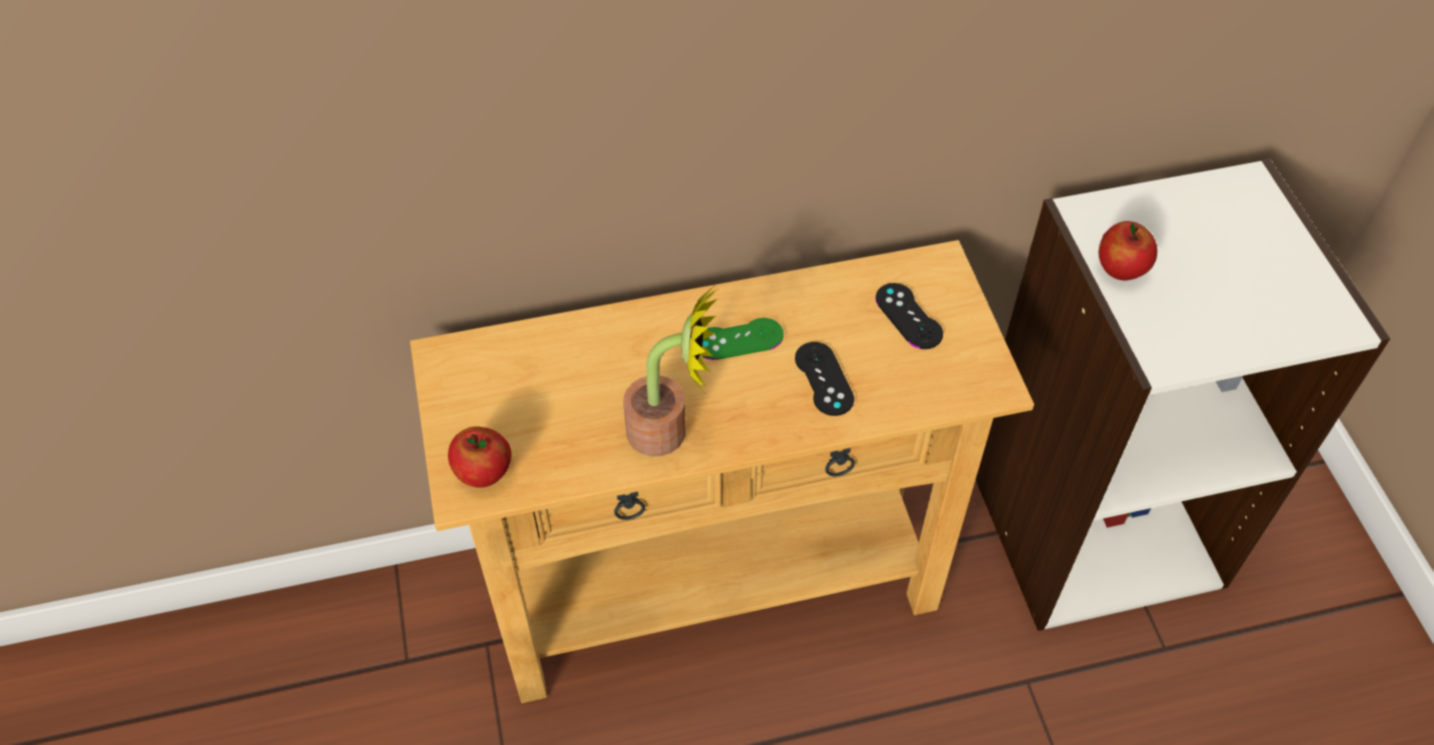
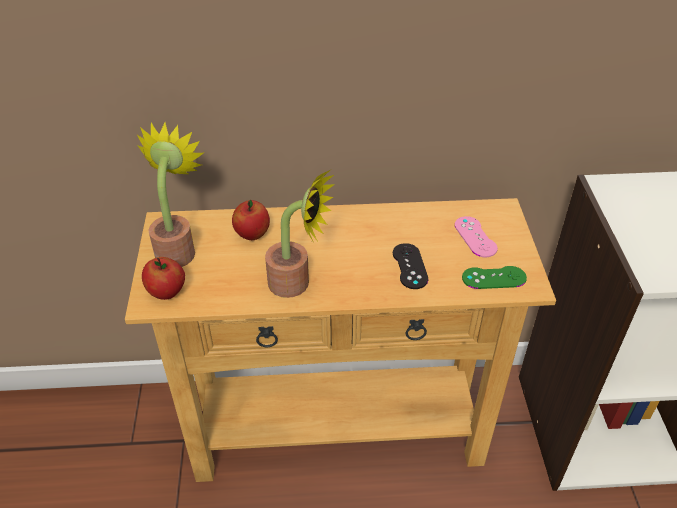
camera: 10 degrees right, 10 degrees down
(478, 398) = (178, 248): none -> potted plant
(739, 339) = (357, 236): green game controller -> green game controller (494, 278)
(908, 316) = (475, 237): black game controller -> pink game controller
(1120, 270) = (627, 219): apple -> apple (252, 234)

